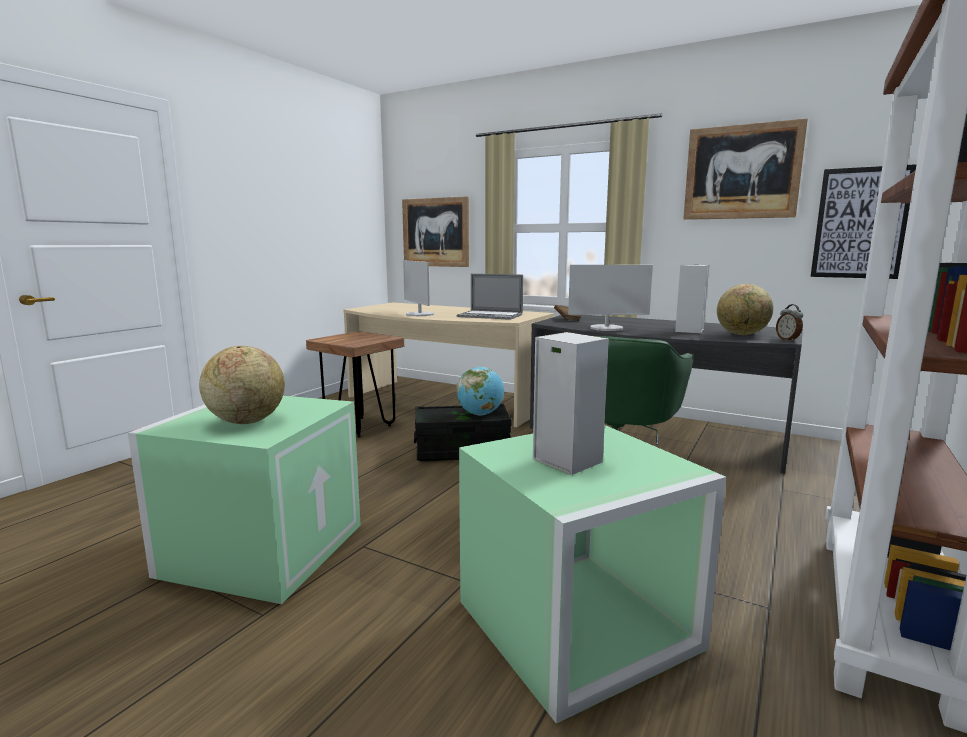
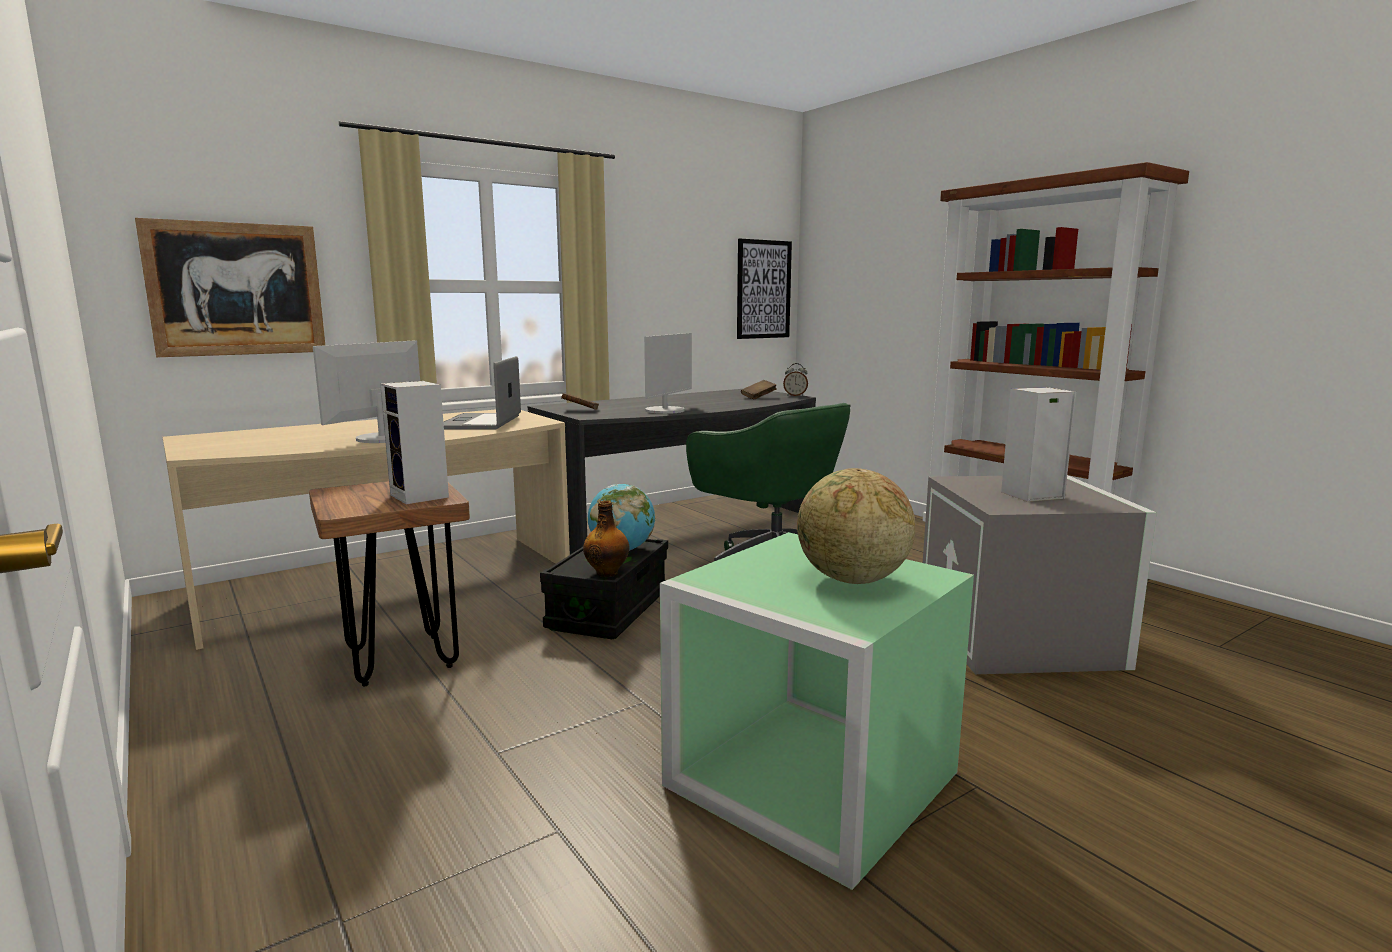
camera: 65 degrees left, 0 degrees up
(419, 314) = (381, 438): monitor -> monitor turned 120 degrees clockwise
(433, 419) = (607, 573): none -> bottle
(490, 316) = (480, 422): laptop -> laptop turned 135 degrees clockwise
(576, 626) = (1021, 638): green storage box -> grey storage box
(690, 331) = (719, 401): speaker -> speaker (421, 496)
(741, 172) = (679, 233): picture -> none
(742, 334) = (758, 397): globe -> brown book

